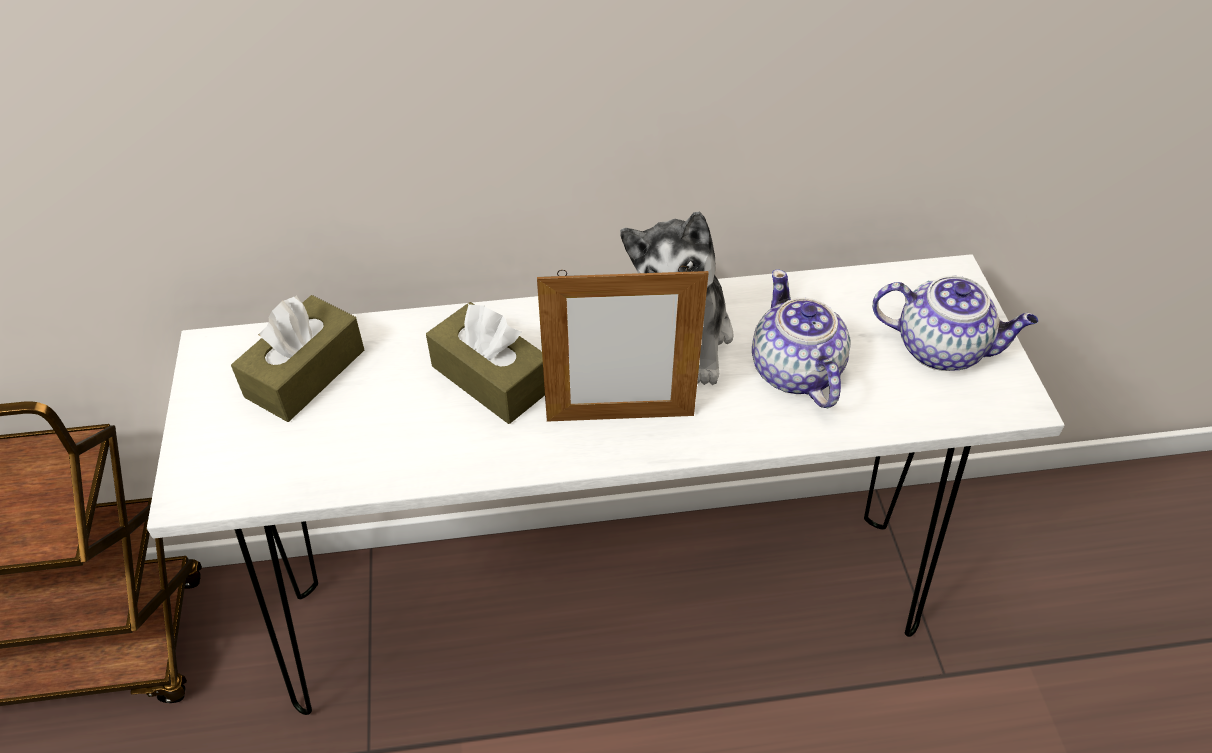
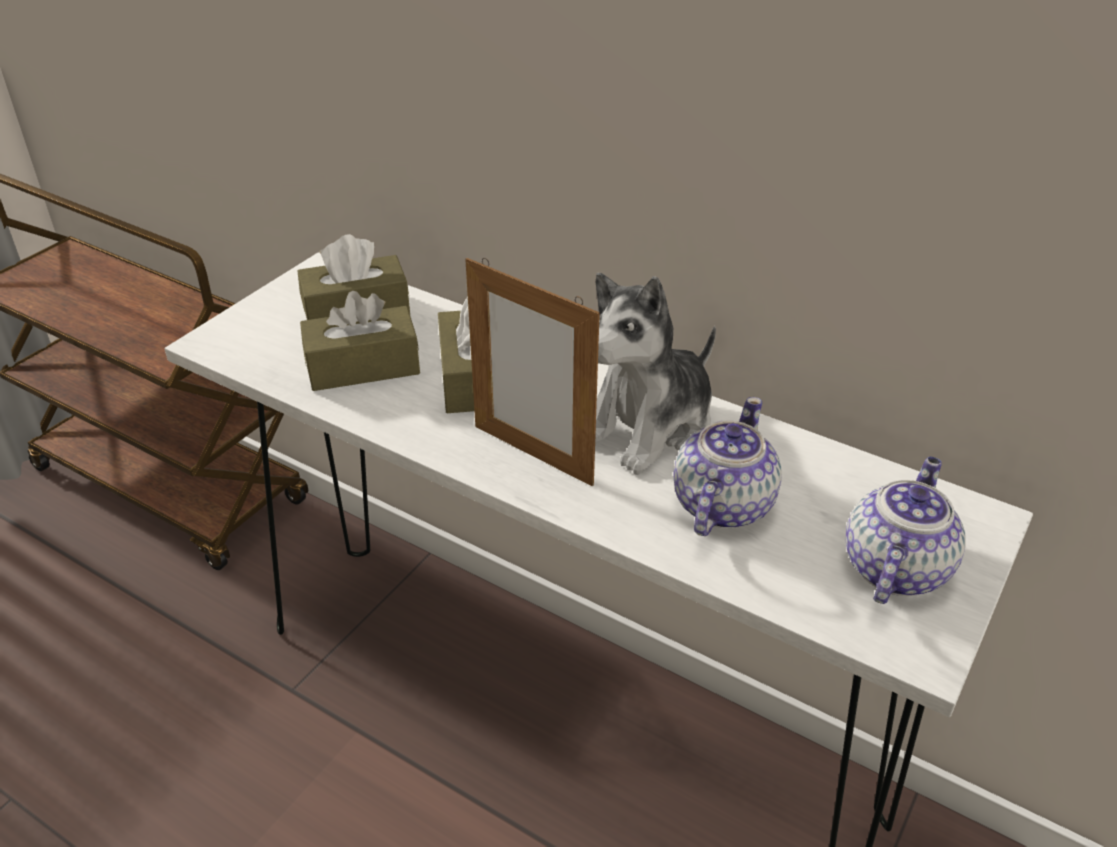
camera: 40 degrees right, 10 degrees down
(380, 425) = (363, 366): none -> brown tissue box
(942, 348) = (894, 567): teapot -> teapot turned 120 degrees counterclockwise

